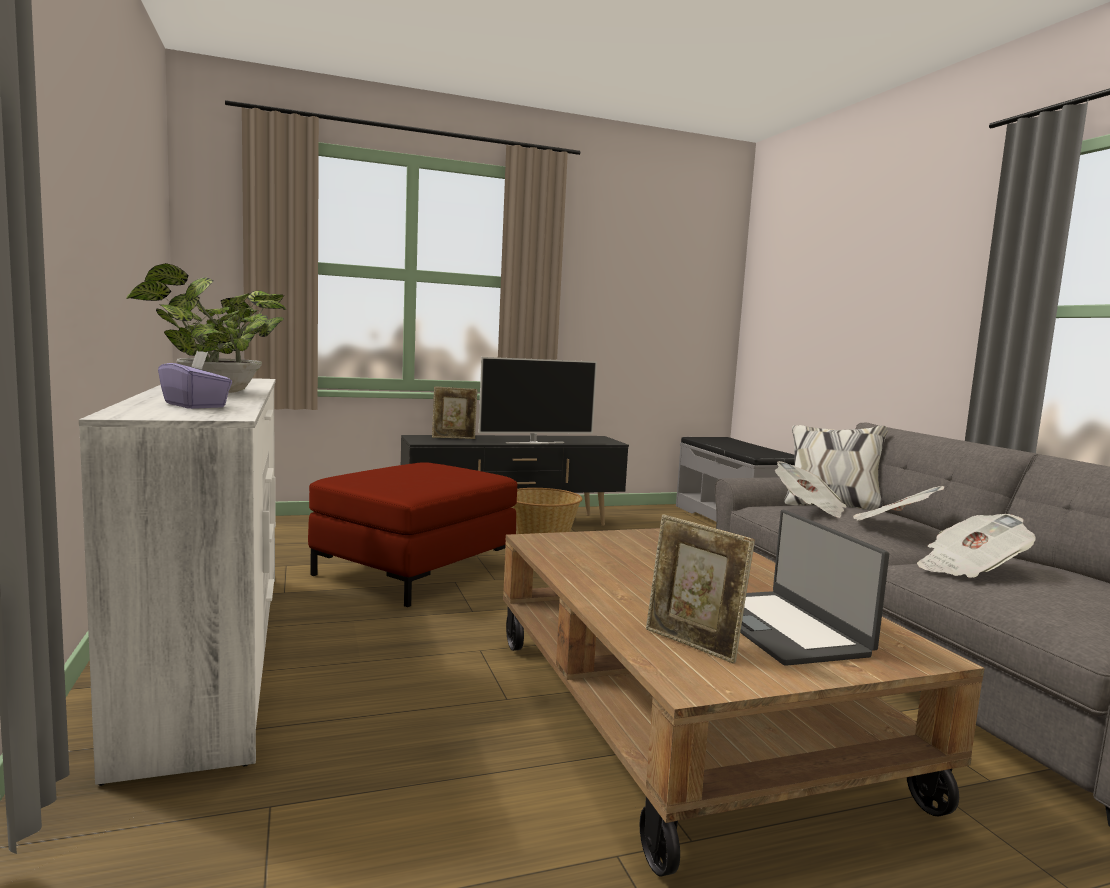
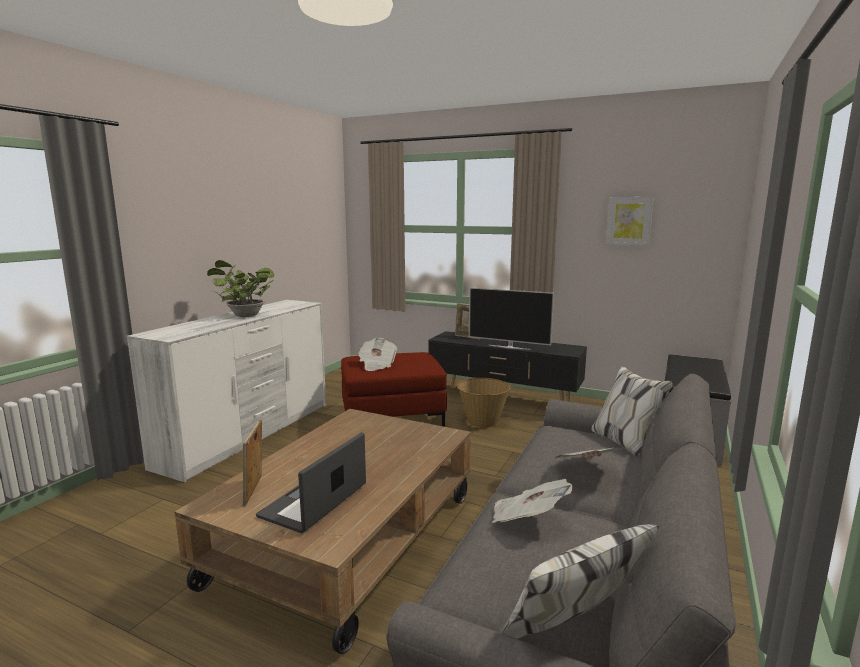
camera: 45 degrees right, 5 degrees up
(196, 406) = (191, 328): purple tissue box -> none
(635, 278) = (629, 221): none -> picture
(809, 509) = (564, 438): newspaper -> newspaper (377, 365)

